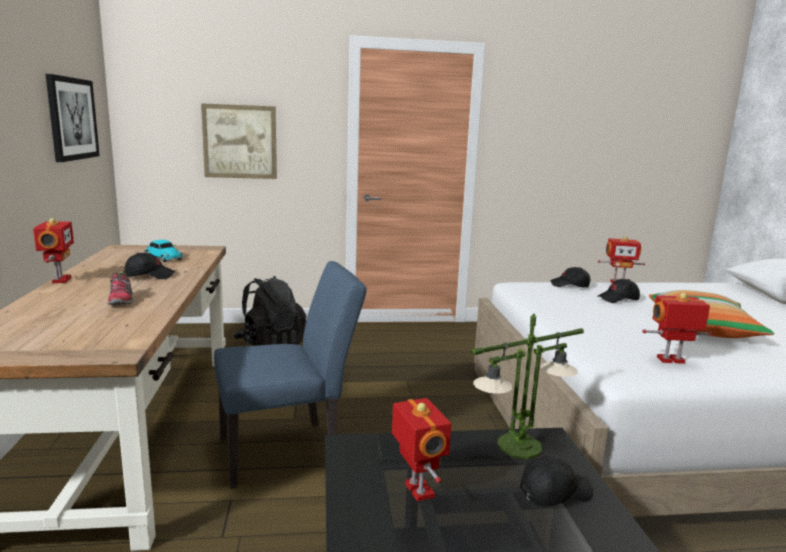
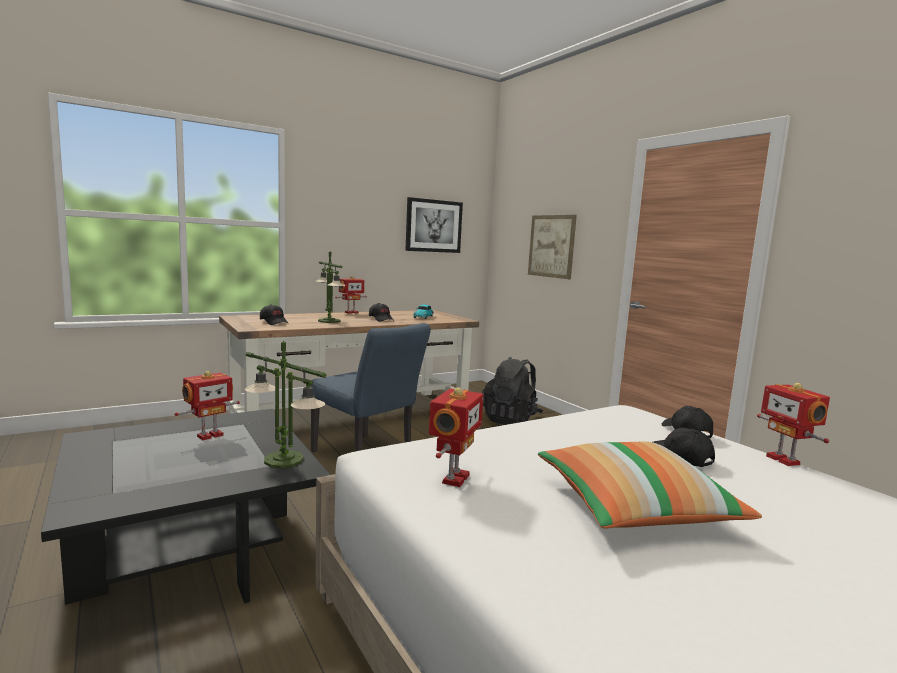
camera: 65 degrees right, 5 degrees down
(121, 300) = (329, 321): shoe -> table lamp
(554, 492) = (216, 474): black cap -> black cap (274, 322)
(671, 361) = (453, 478): toy robot -> toy robot turned 45 degrees clockwise

